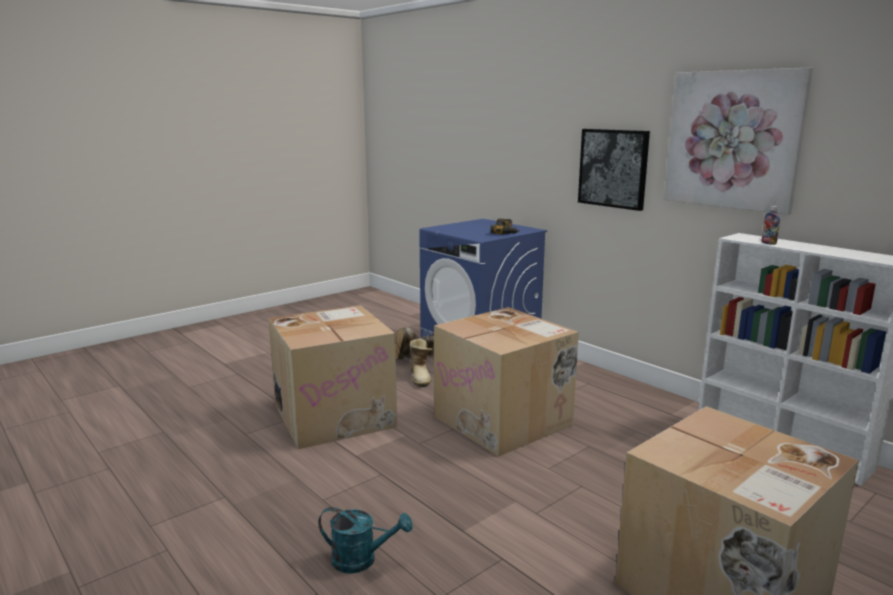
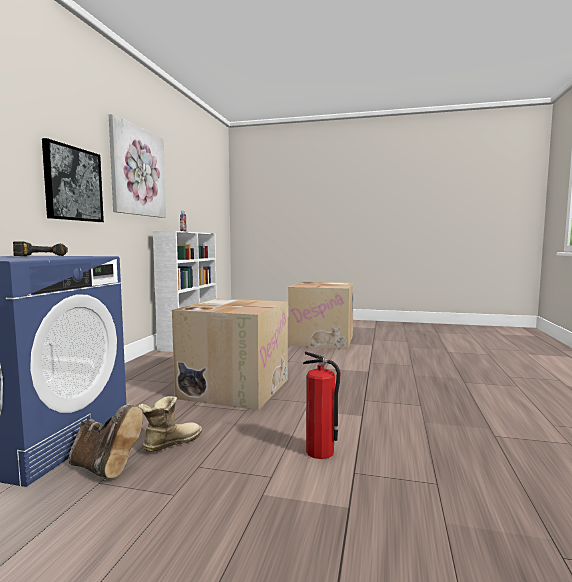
camera: 125 degrees left, 10 degrees down
(335, 415) = (320, 452): cardboard box -> fire extinguisher
(362, 560) = (430, 381): turquoise watering can -> none

